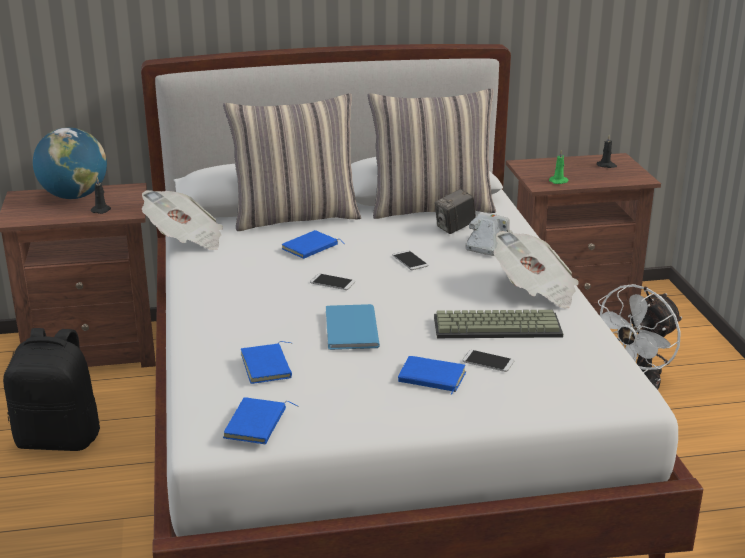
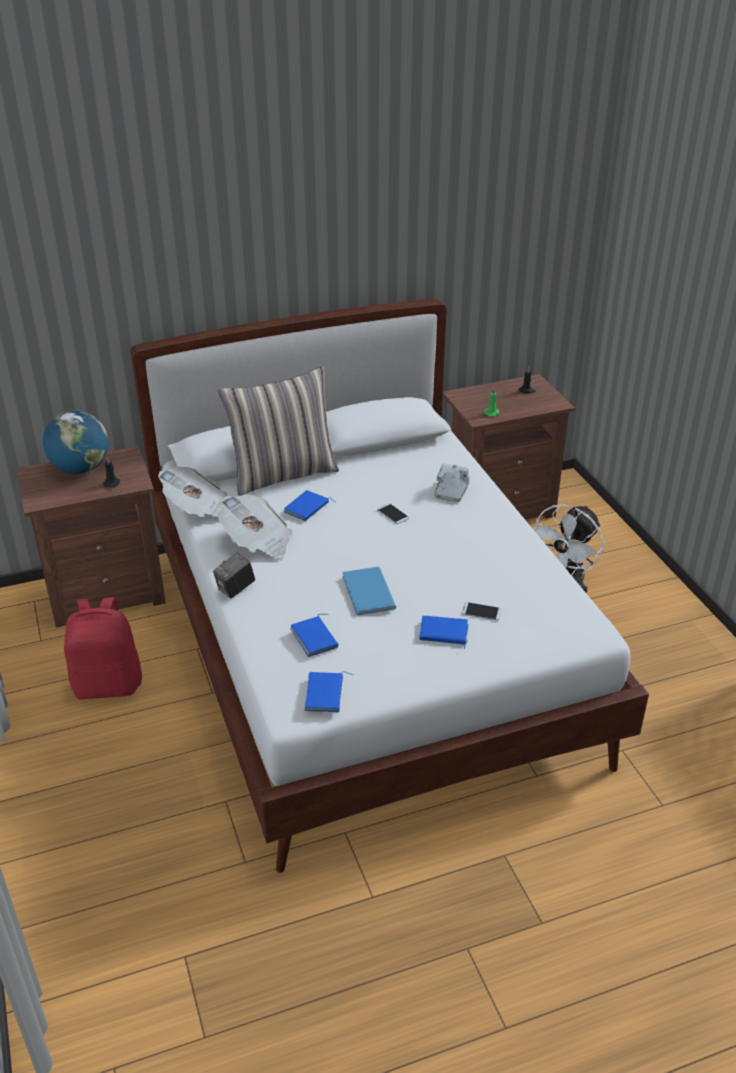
camera: 10 degrees left, 10 degrees up
(59, 438) = (108, 684): black backpack -> red backpack
(332, 282) = (337, 544): phone -> none
(432, 208) = (394, 452): pillow -> none
(454, 228) = (419, 474): camera -> camera (235, 589)
(498, 326) = (480, 575): keyboard -> none
(535, 290) = (500, 535): newspaper -> newspaper (257, 542)

